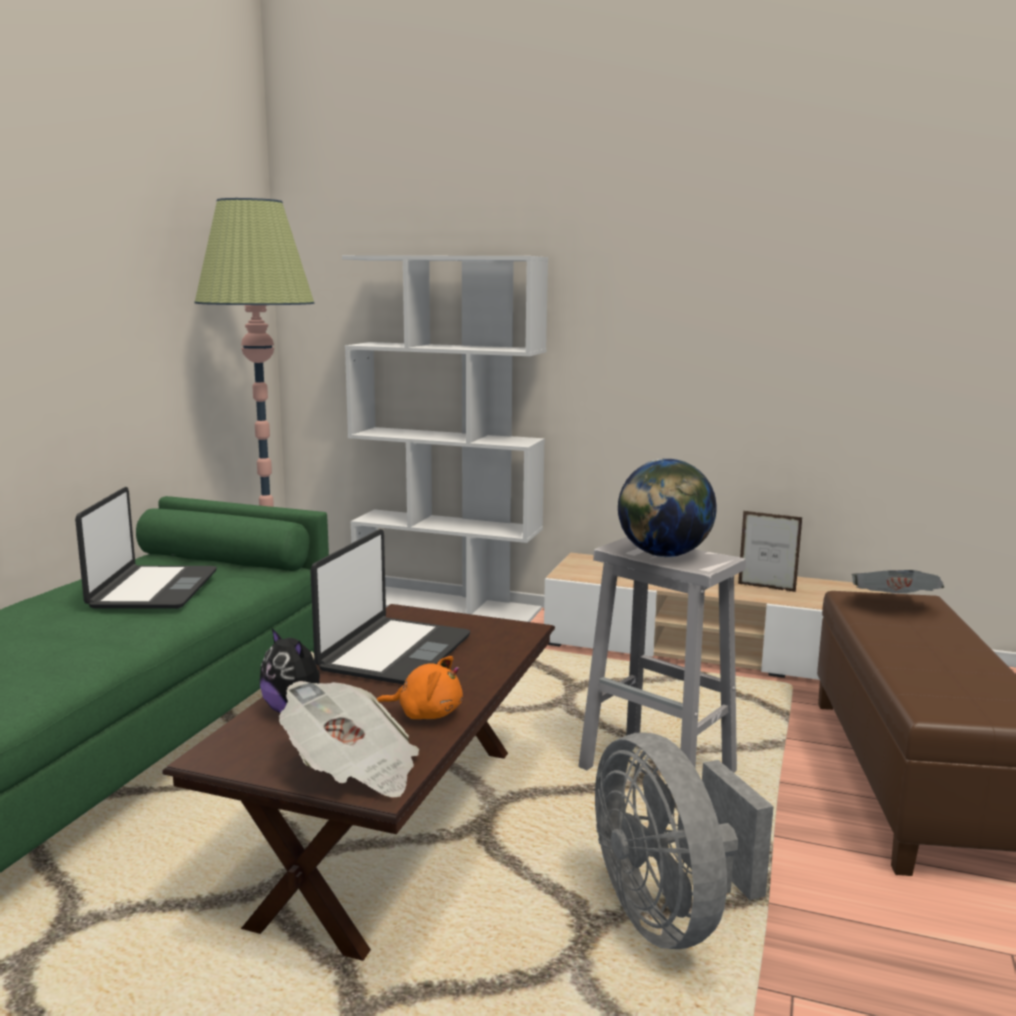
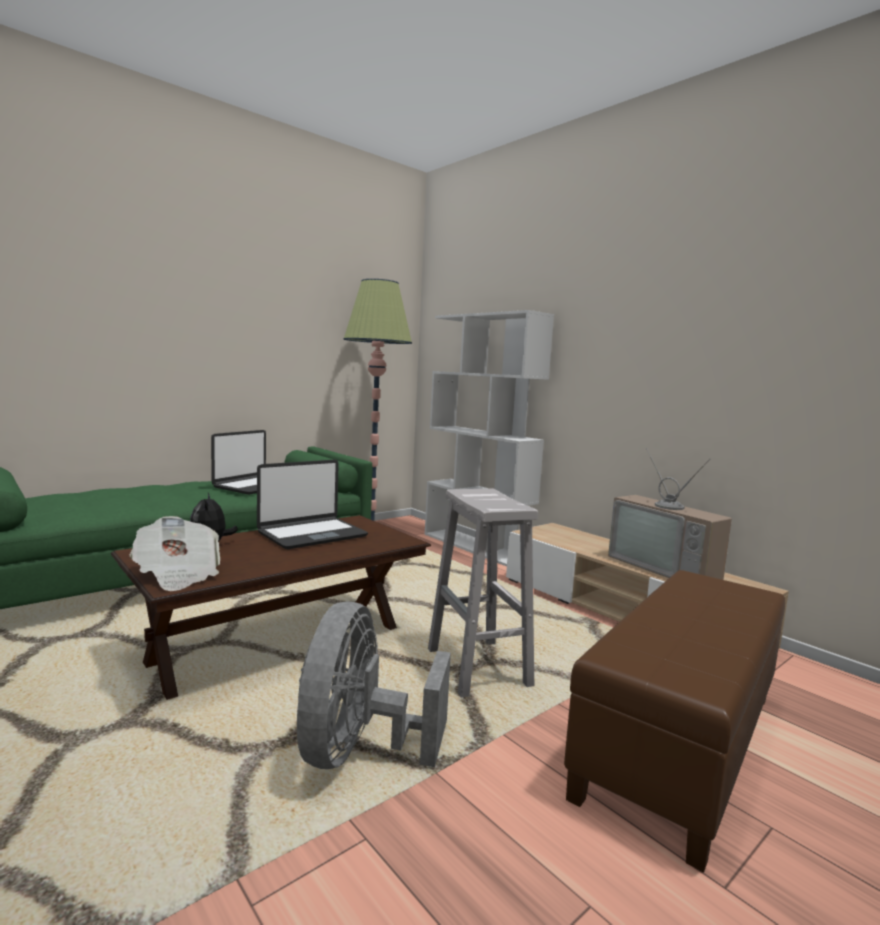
camera: 30 degrees right, 5 degrees down
(426, 713) = (266, 562): orange plush toy -> none
(663, 555) = (483, 499): globe -> none
(766, 588) = (667, 568): picture frame -> television
(893, 605) = (719, 589): newspaper -> none

